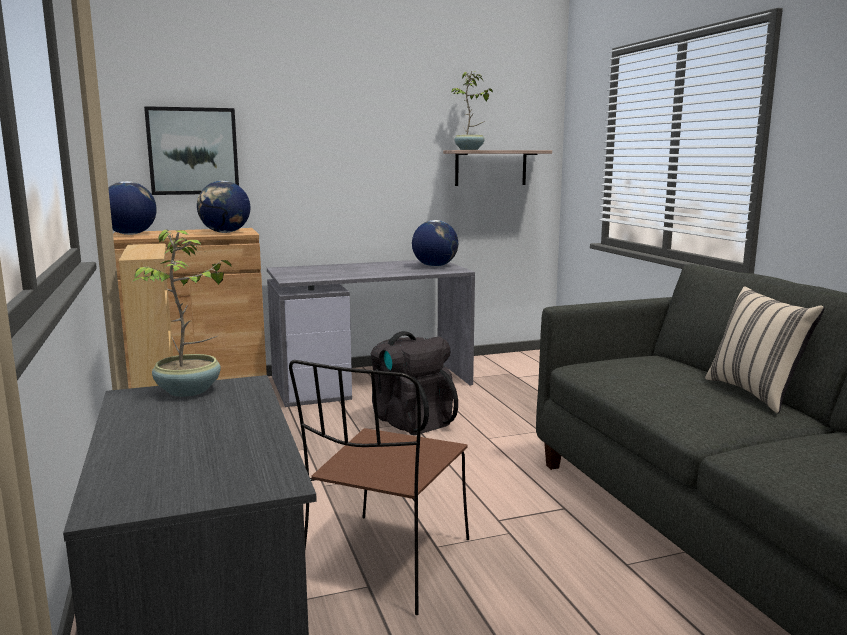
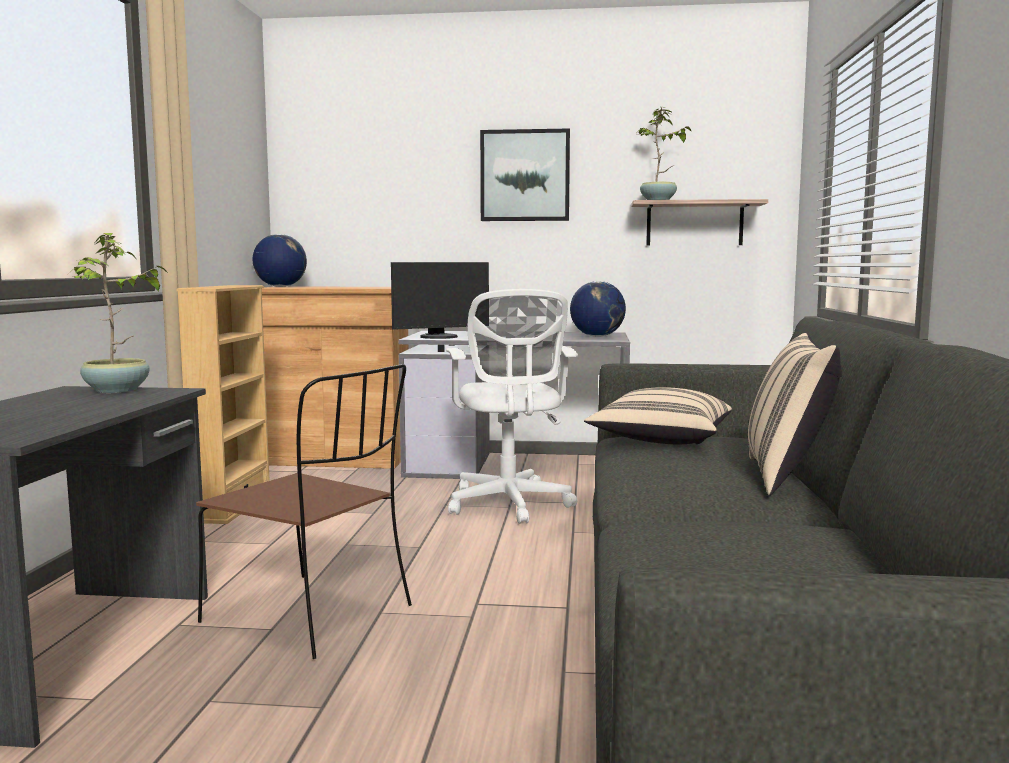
camera: 25 degrees right, 5 degrees down
(193, 151) = (355, 207): picture -> picture (525, 175)
(225, 232) = (364, 287): globe -> none
(309, 277) = (440, 337): none -> monitor
(385, 564) = (312, 615): brown chair -> brown chair turned 105 degrees counterclockwise
(410, 421) = (509, 505): black backpack -> white office chair
(622, 369) = (660, 440): none -> beige pillow

